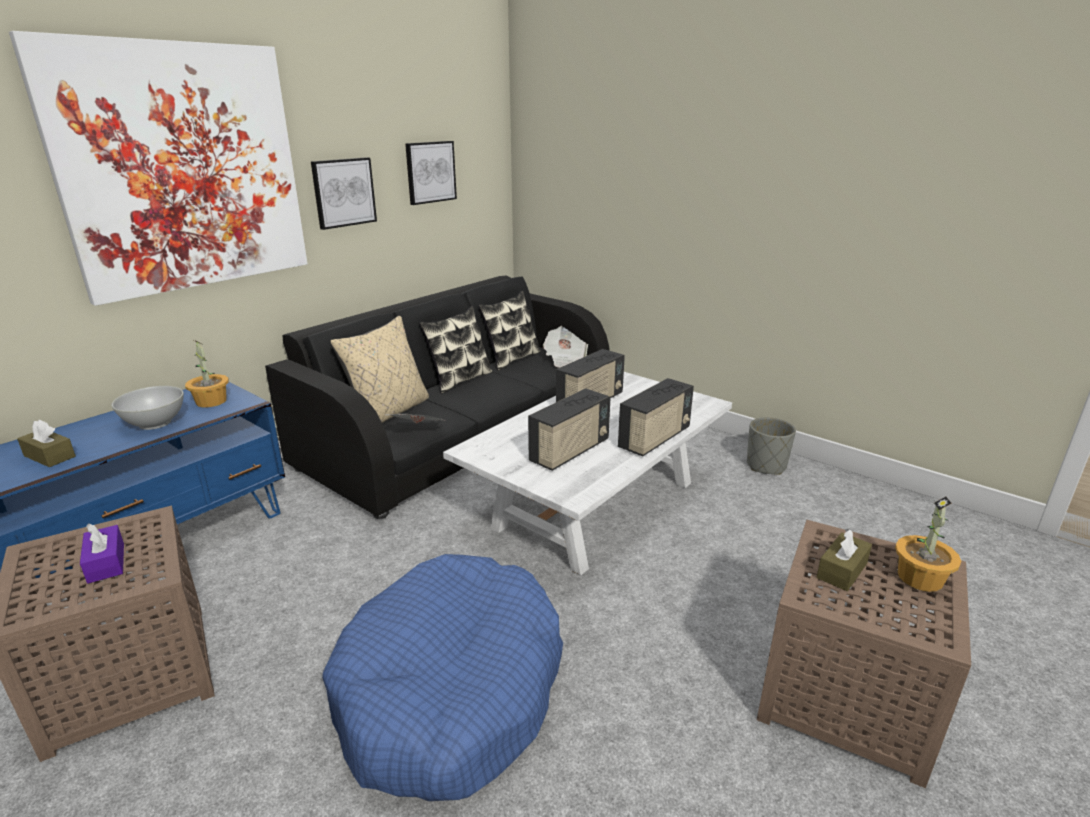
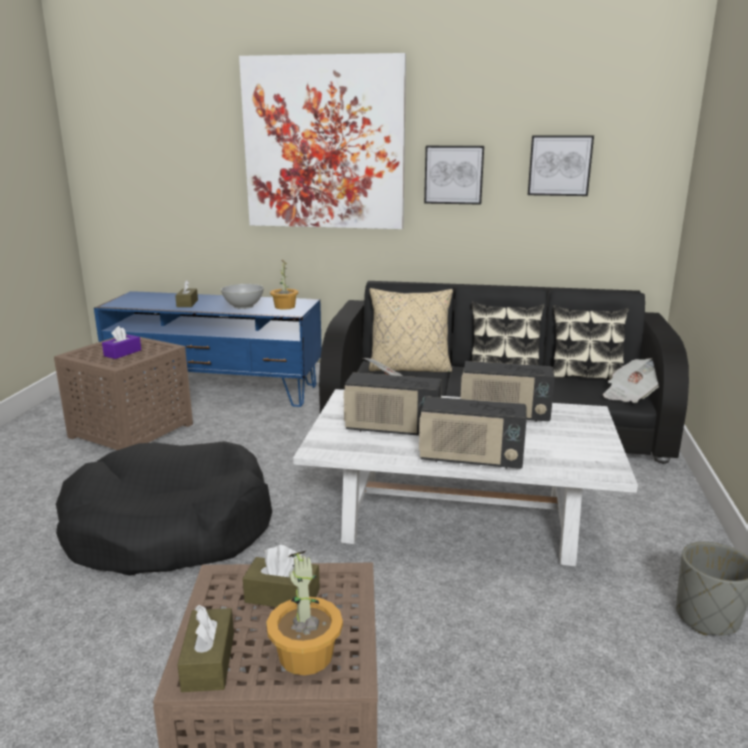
camera: 60 degrees right, 5 degrees down
(451, 690) = (170, 528): blue dog bed -> black dog bed
(924, 626) = (208, 661): none -> brown tissue box

